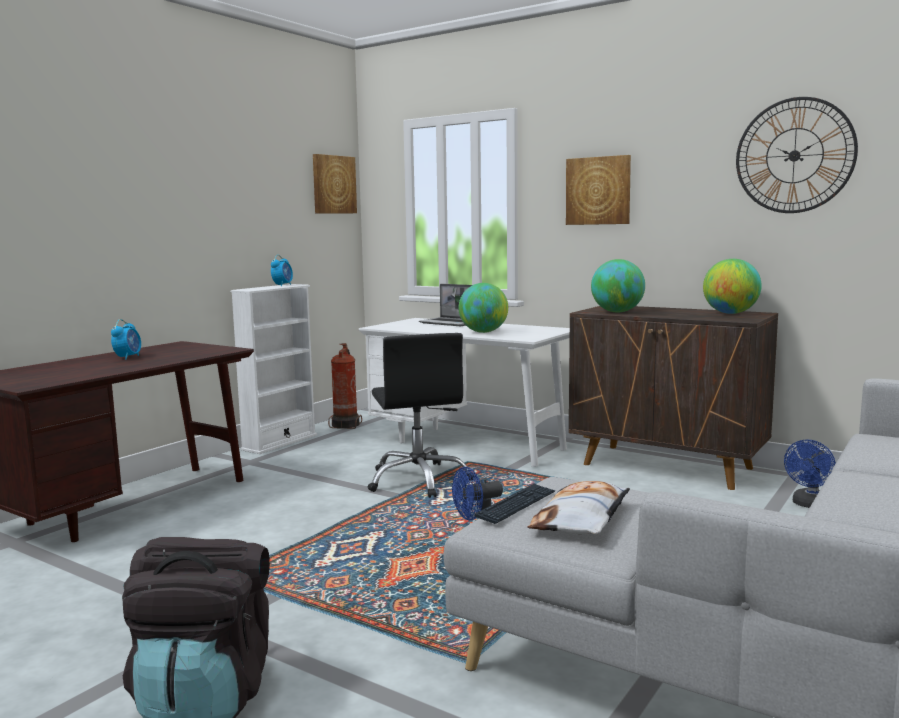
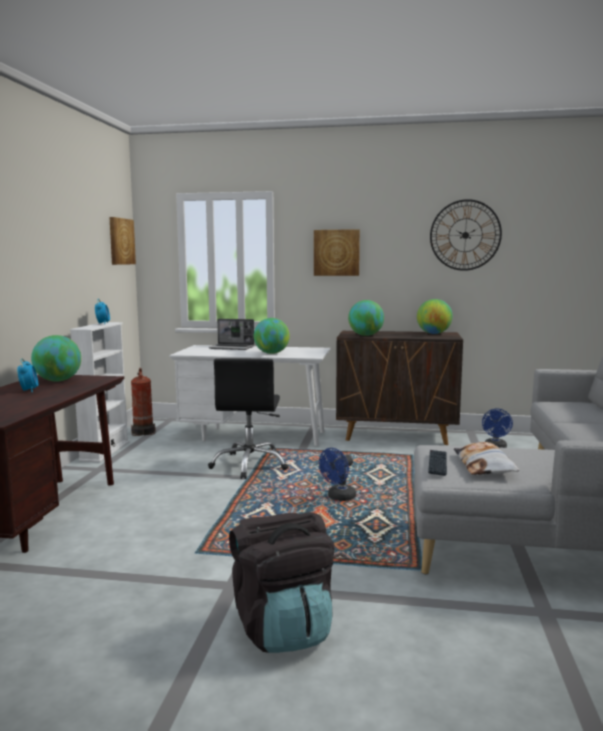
camera: 25 degrees left, 0 degrees up
(178, 349) = (58, 381): none -> globe
(419, 480) = (250, 465): black office chair -> black office chair turned 45 degrees clockwise

